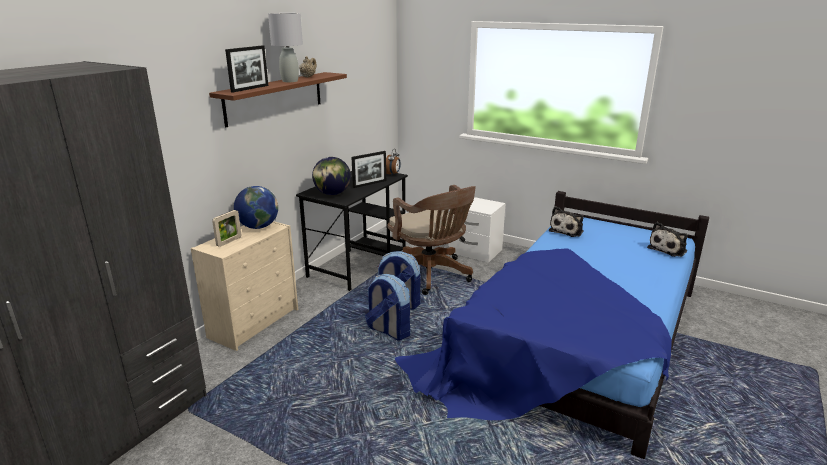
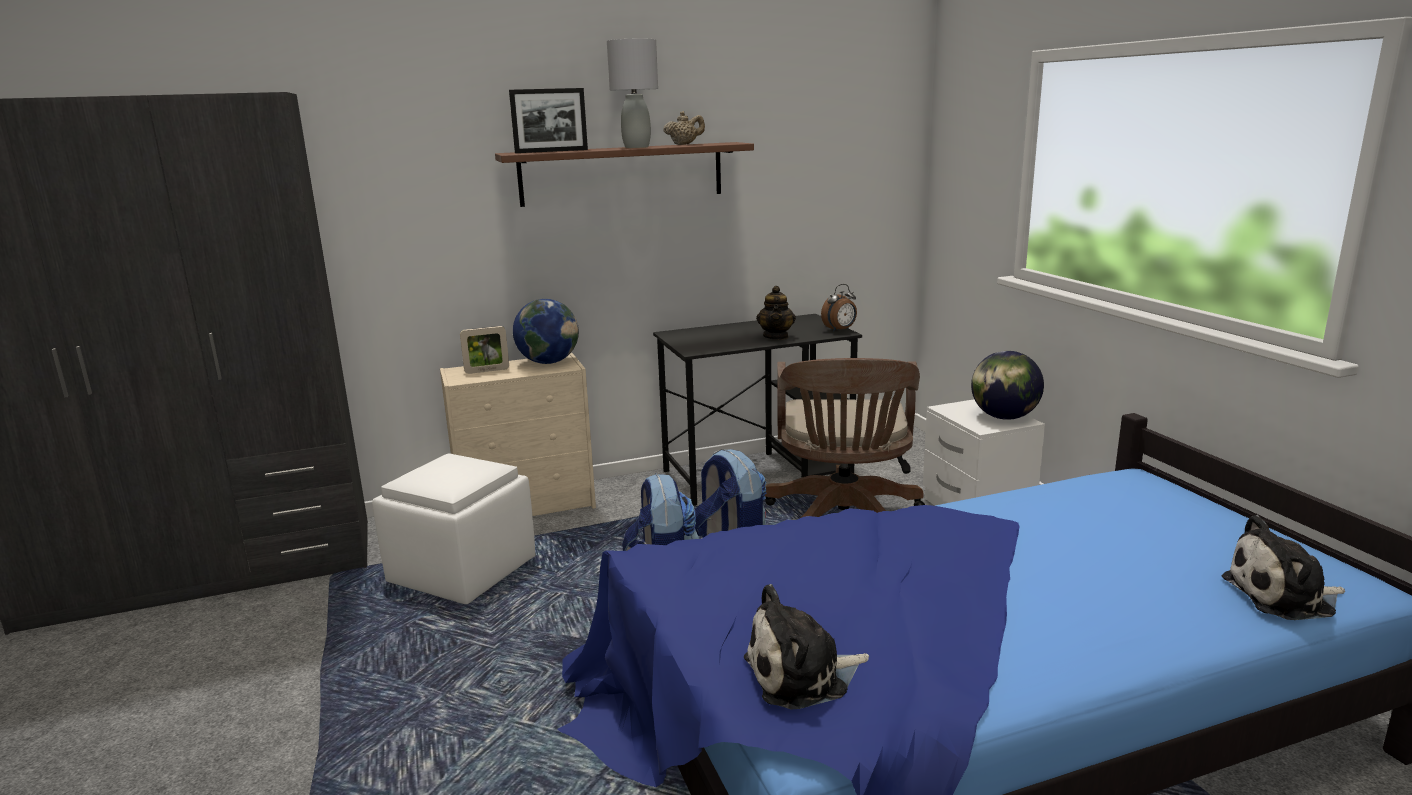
camera: 40 degrees right, 5 degrees down
(275, 372) = (463, 572): none -> white ottoman
(332, 194) = (698, 339): globe -> globe (1004, 417)
(369, 184) = (776, 336): picture frame -> teapot
(567, 231) = (1079, 494): plush toy -> plush toy (802, 675)

